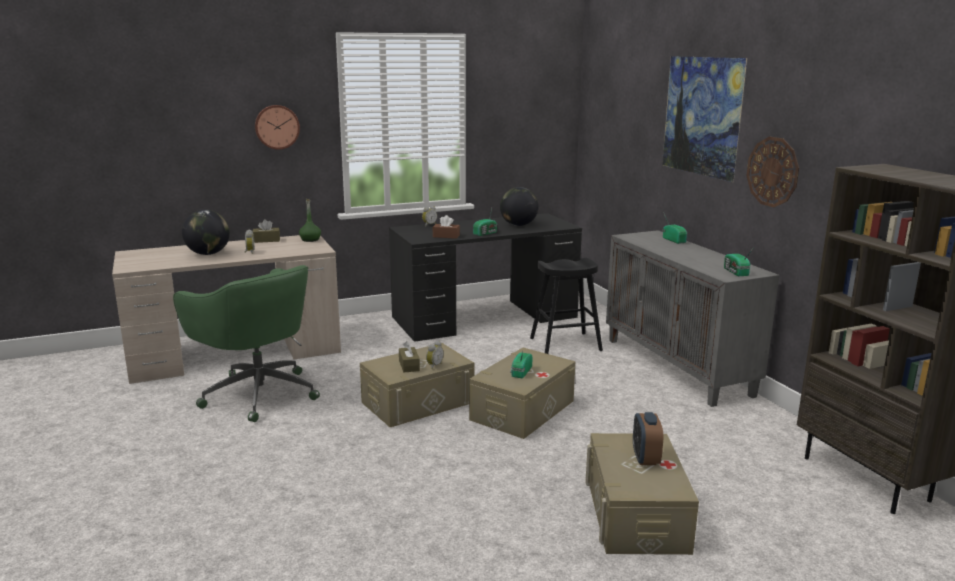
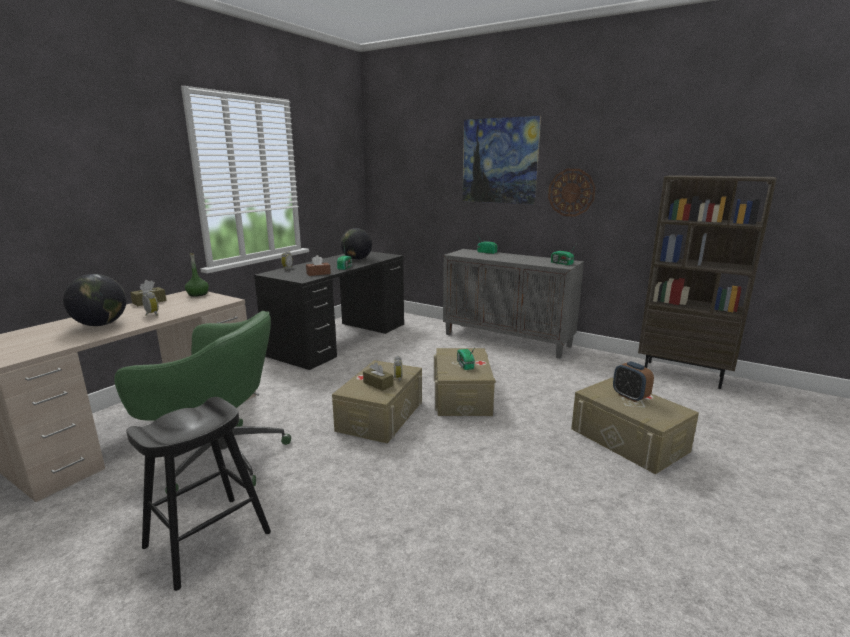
camera: 35 degrees left, 0 degrees up
(277, 127) = (133, 182): wall clock -> none
(565, 344) = (423, 343): black stool -> black stool (208, 539)

